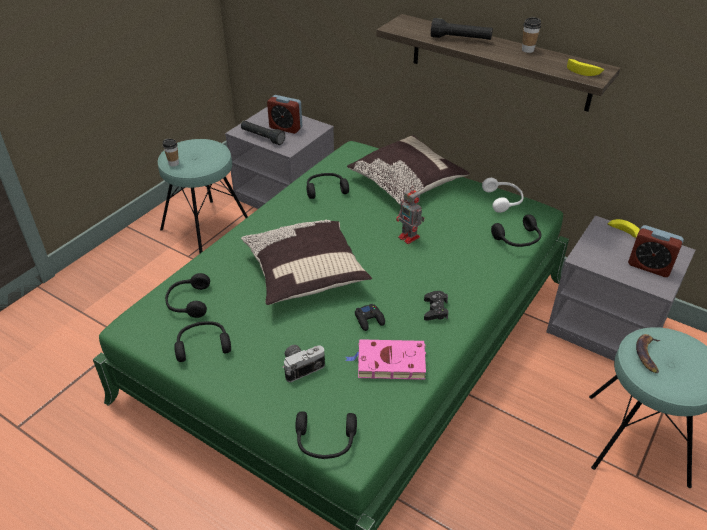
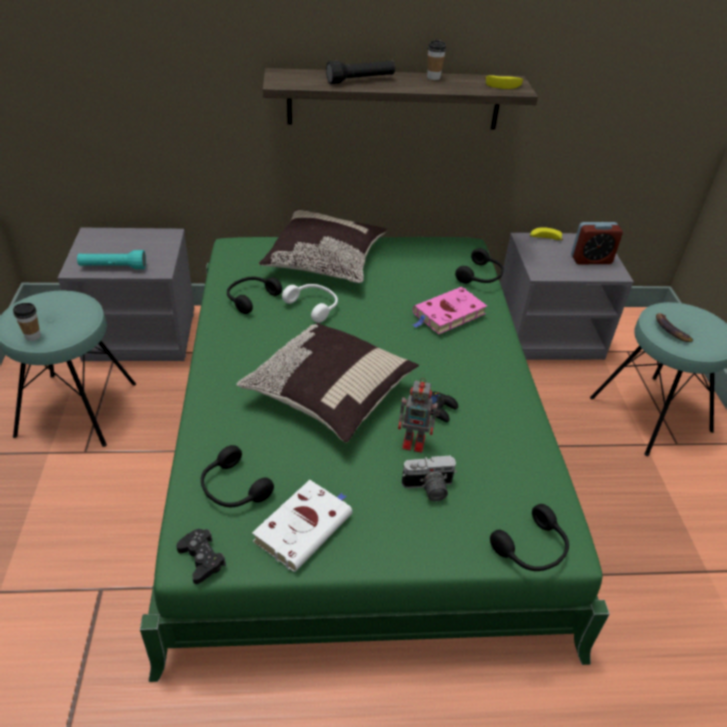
camera: 40 degrees left, 0 degrees up
(203, 345) = (304, 526): black headphones -> white book
(262, 137) = (113, 267): black flashlight -> turquoise flashlight
(285, 128) = (130, 247): alarm clock -> none
(301, 366) = (428, 489): camera -> camera turned 120 degrees counterclockwise
(389, 362) = (499, 441): pink book -> pink book (447, 315)
(409, 237) = (388, 313): toy robot -> toy robot (415, 442)
(435, 310) = (482, 371): black game controller -> black game controller (201, 559)
(503, 200) = (431, 245): white headphones -> white headphones (313, 306)

